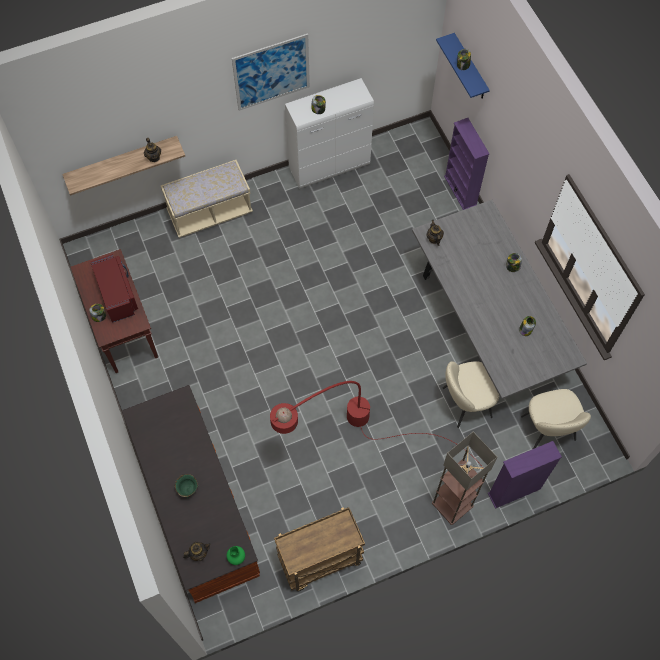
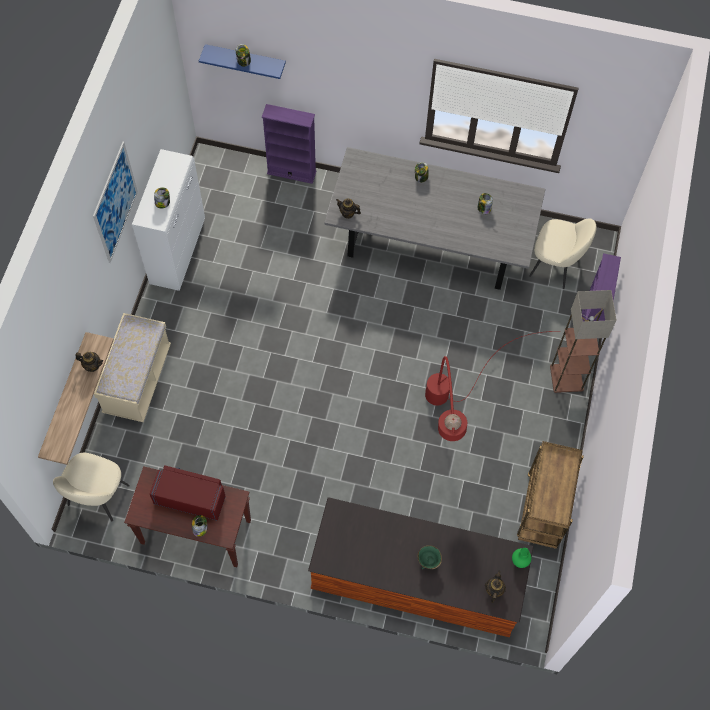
camera: 55 degrees left, 0 degrees up
(465, 403) = (487, 307): beige chair -> beige chair (97, 497)

